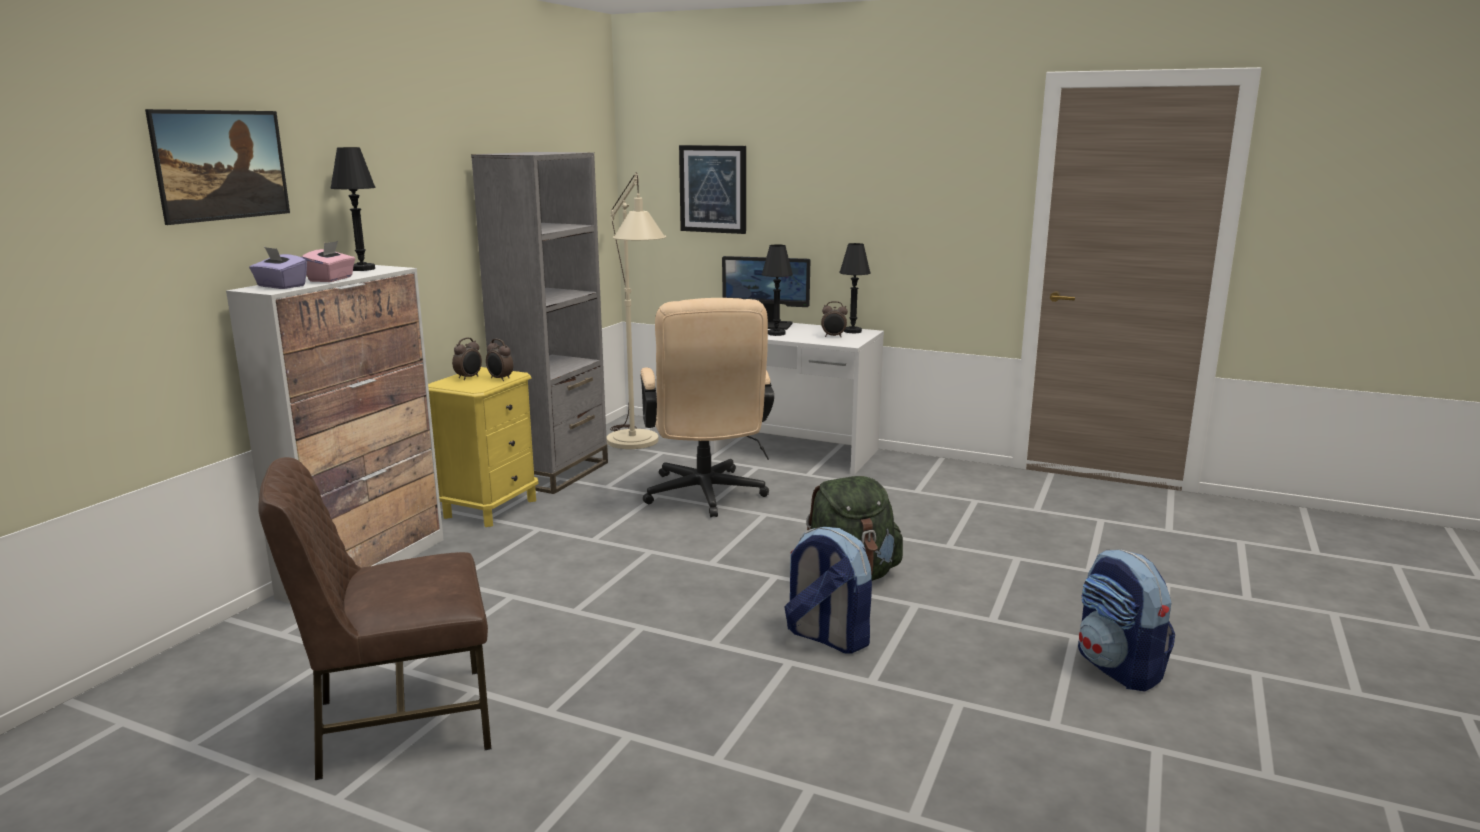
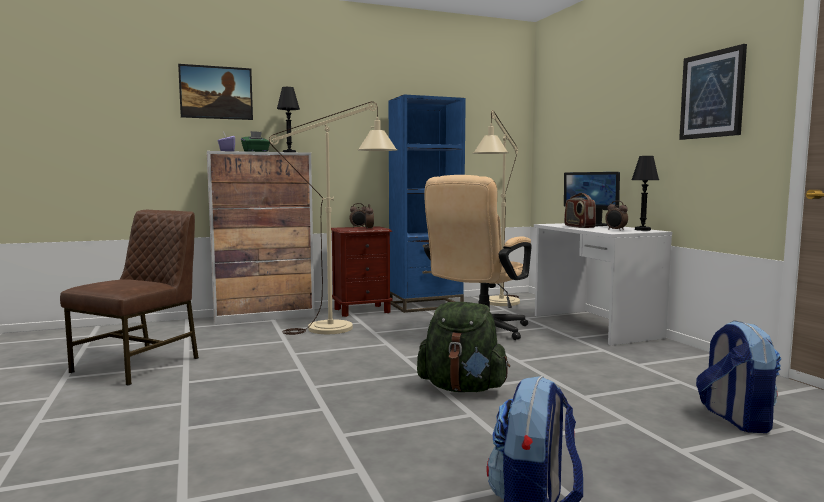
camera: 45 degrees right, 10 degrees down
(331, 279) = (256, 151): pink tissue box -> green tissue box
(399, 722) = (139, 364): brown chair -> brown chair turned 90 degrees clockwise
(490, 508) = (362, 311): yellow nightstand -> brown nightstand
(535, 545) = (343, 327): none -> beige floor lamp
(554, 473) = (426, 305): grey bookcase -> blue bookcase
(713, 189) = (576, 127): picture -> picture (712, 95)
(776, 333) = (579, 226): black table lamp -> radio
(826, 637) = (373, 407): backpack -> backpack (735, 419)

